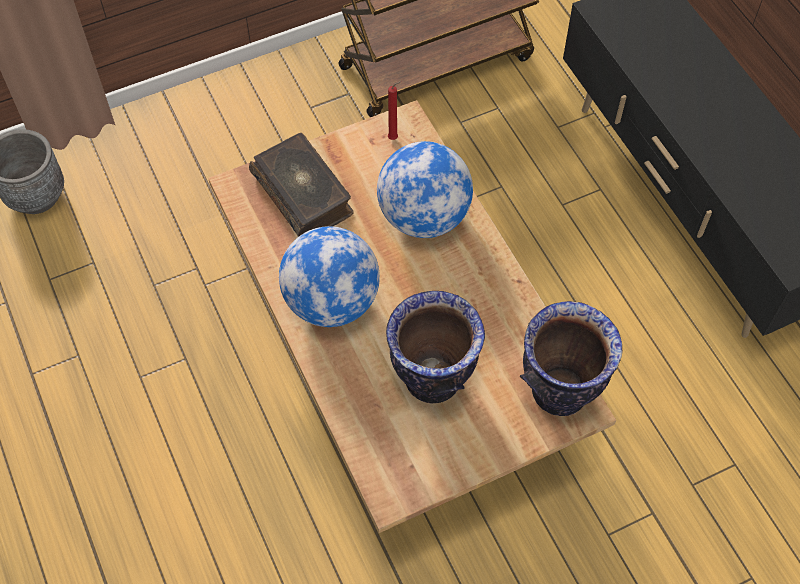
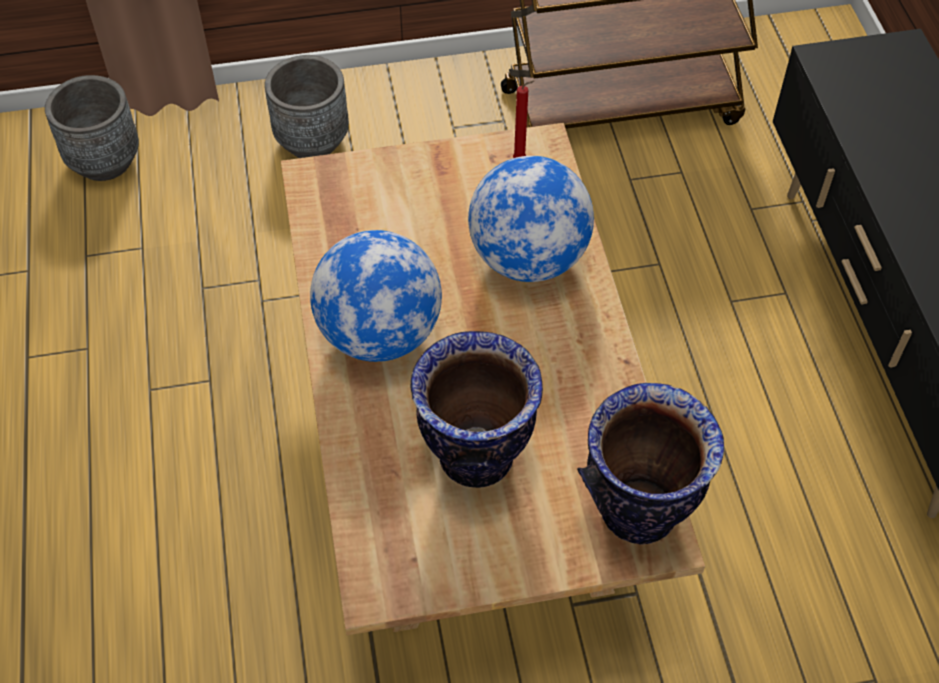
camera: 15 degrees right, 5 degrees down
(201, 142) = (312, 140): none -> grey planter
(303, 194) = (388, 202): book -> none

